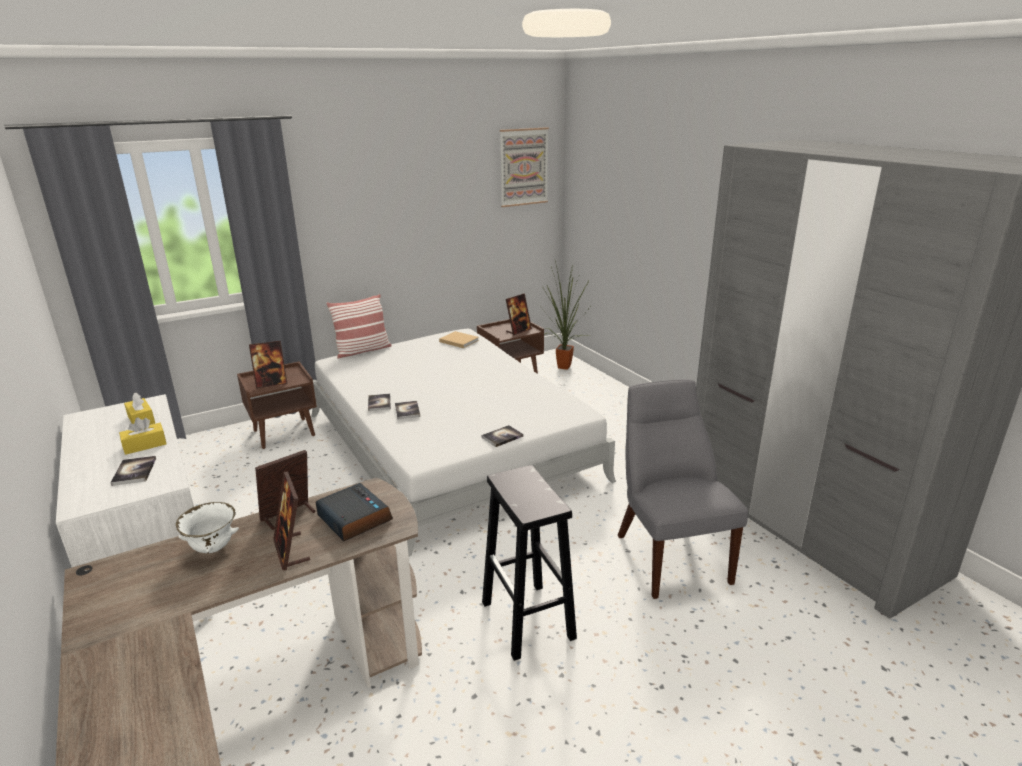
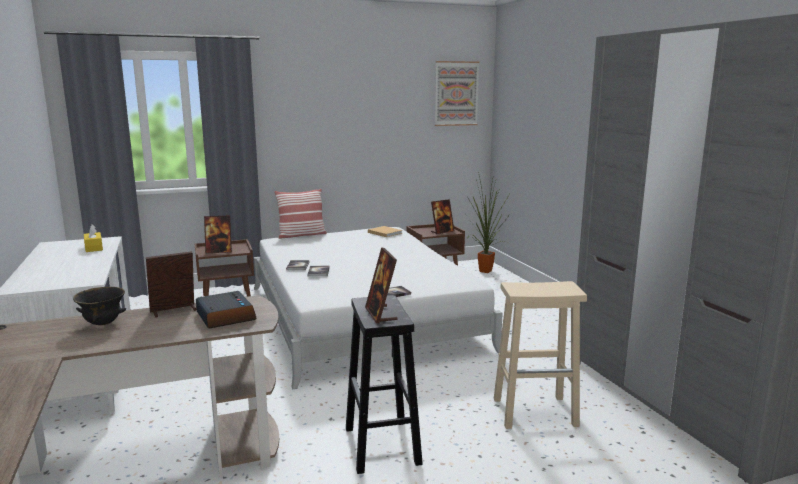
camera: 10 degrees right, 10 degrees down
(134, 472) = (69, 274): book -> none
(145, 445) = (87, 261): yellow tissue box -> none
(212, 548) = (102, 324): white bowl -> black bowl
(291, 551) = (163, 330): picture frame -> picture frame (381, 314)
(669, 554) = (536, 412): grey chair -> beige stool

